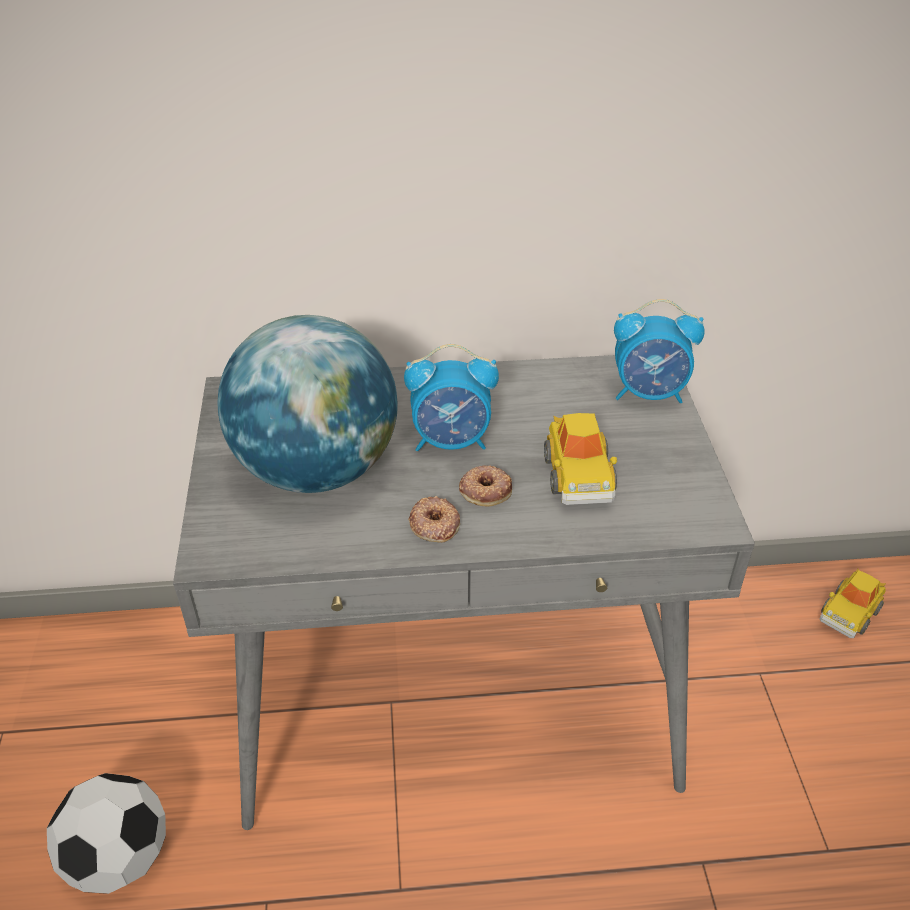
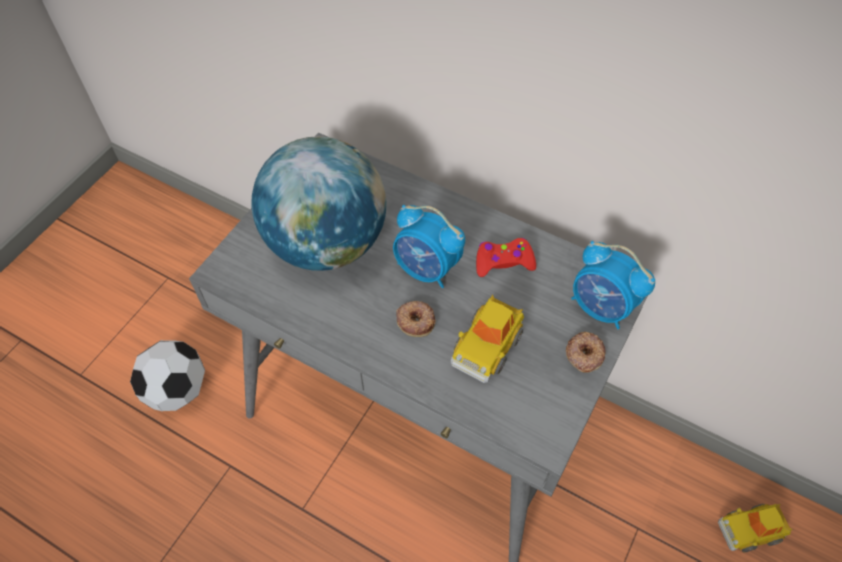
camera: 35 degrees right, 15 degrees up
(434, 524) = (362, 327): donut -> donut (584, 354)
(522, 400) = (503, 262): none -> red game controller

